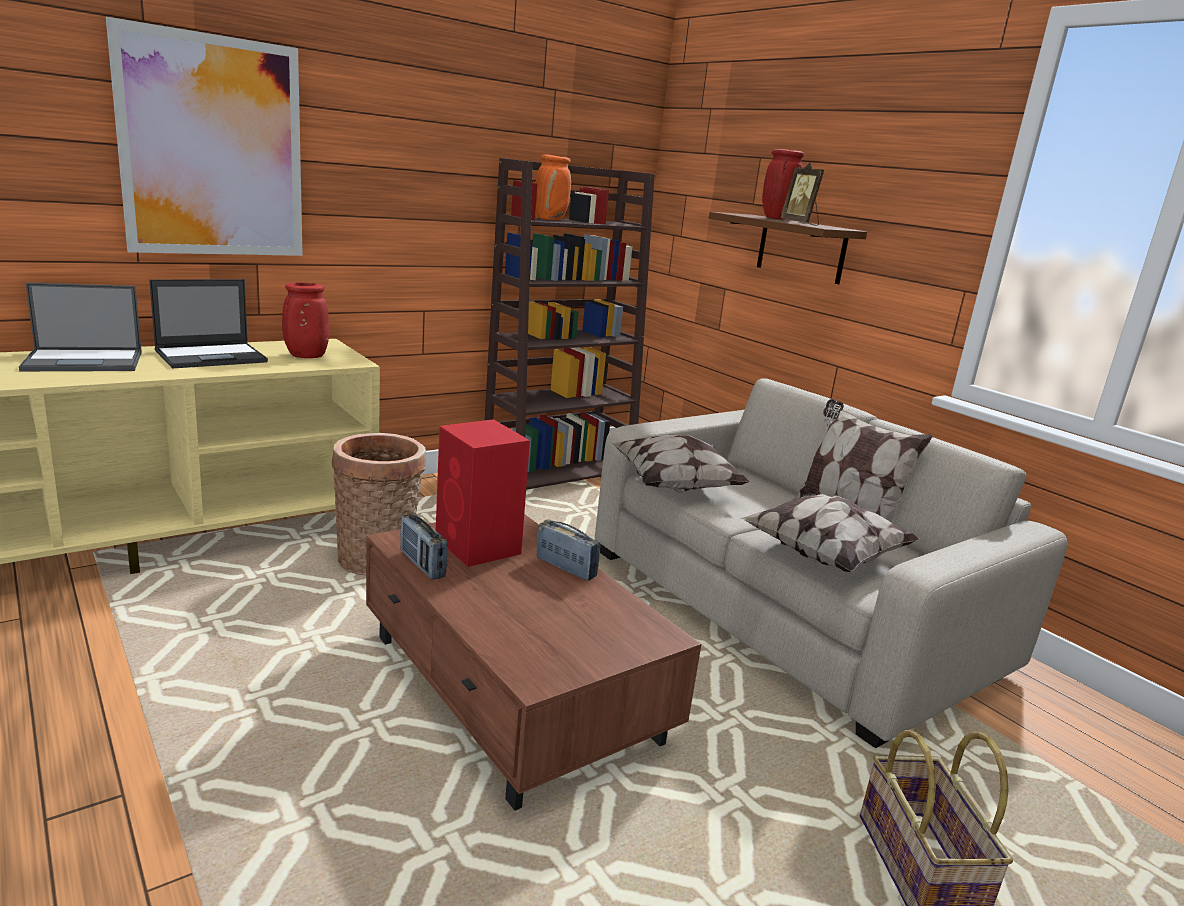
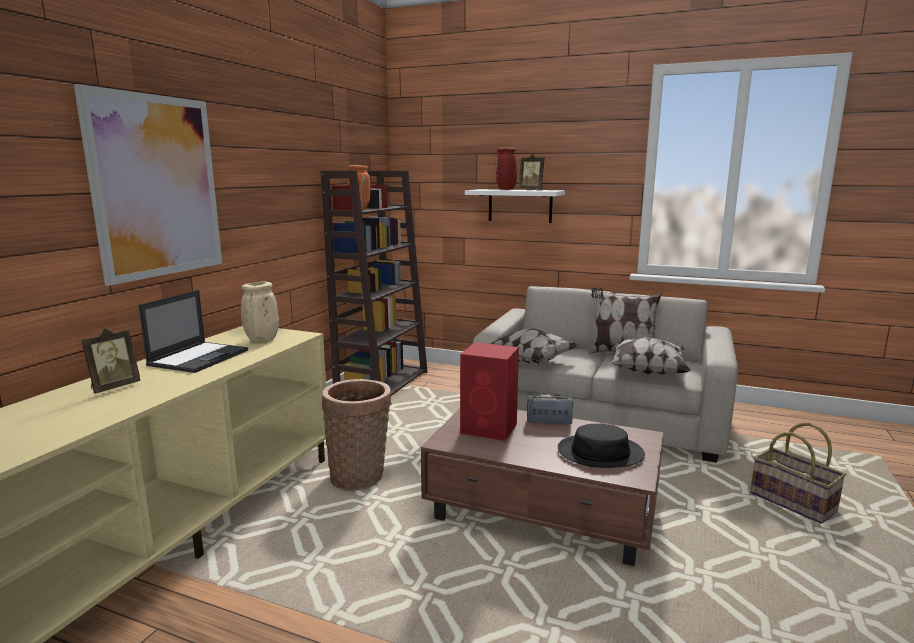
camera: 30 degrees left, 5 degrees down
(86, 361) = (113, 387): laptop -> picture frame
(305, 356) = (261, 340): red vase -> beige vase
(422, 564) = (482, 449): radio -> none
(554, 629) = (600, 452): none -> black hat
(801, 249) = (520, 205): brown shelf -> white shelf

